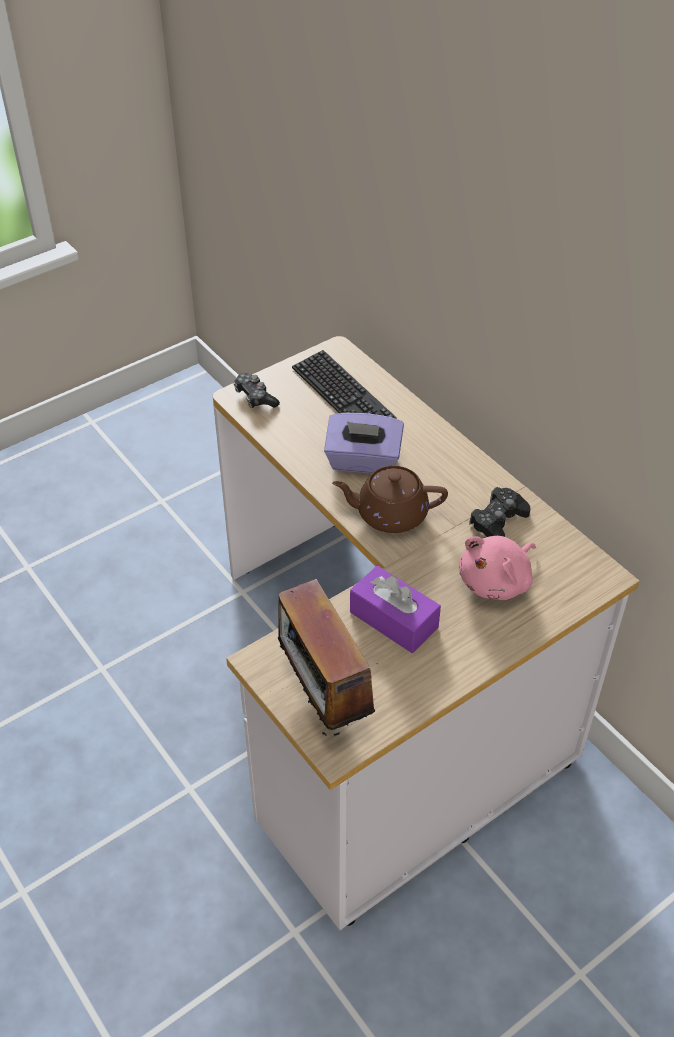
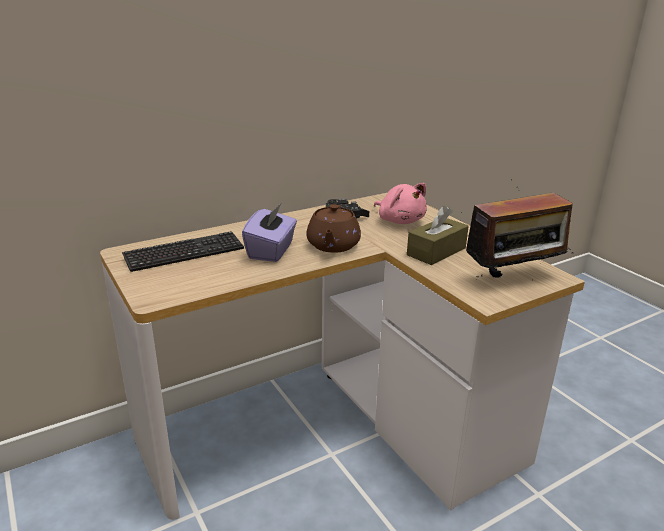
camera: 85 degrees left, 20 degrees down
(255, 397) = (160, 291): game controller -> none
(393, 620) = (436, 251): purple tissue box -> brown tissue box

